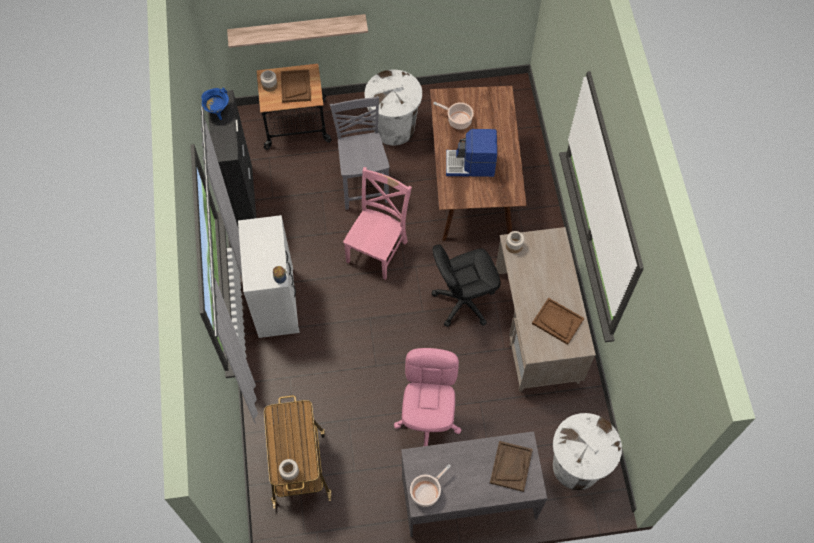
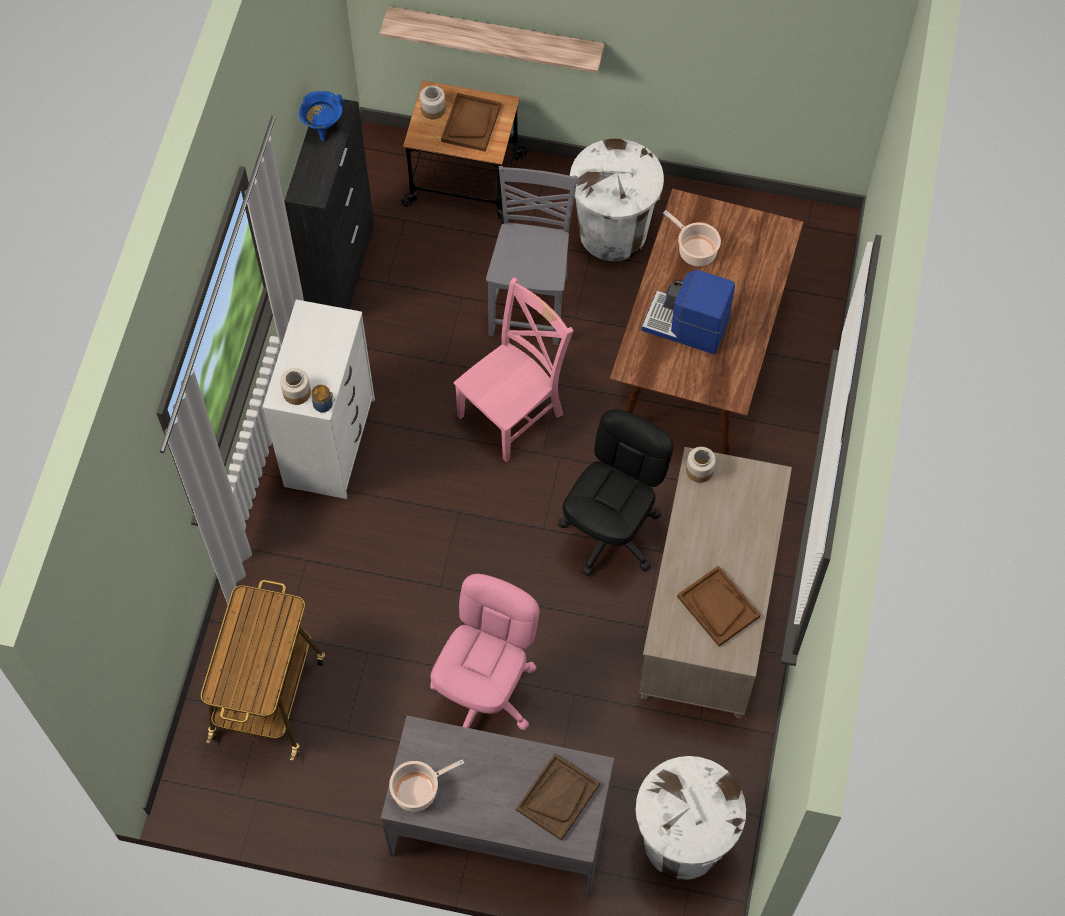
camera: 20 degrees right, 0 degrees up
(289, 473) = (233, 693): jar -> jar (296, 392)
(463, 301) = (611, 533): black office chair -> black office chair turned 120 degrees clockwise

